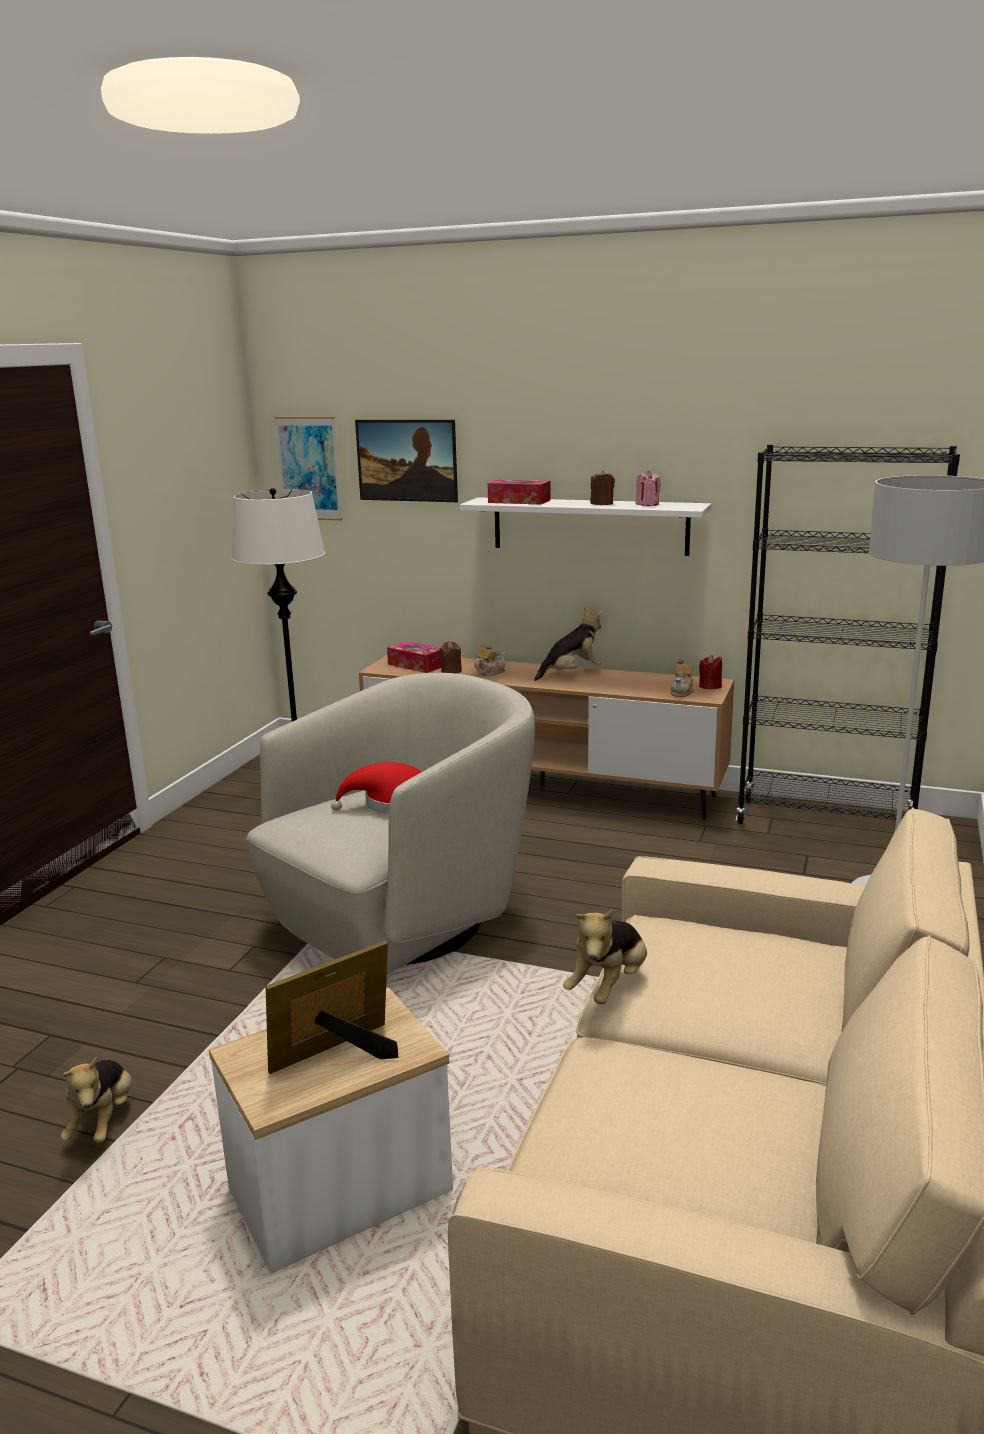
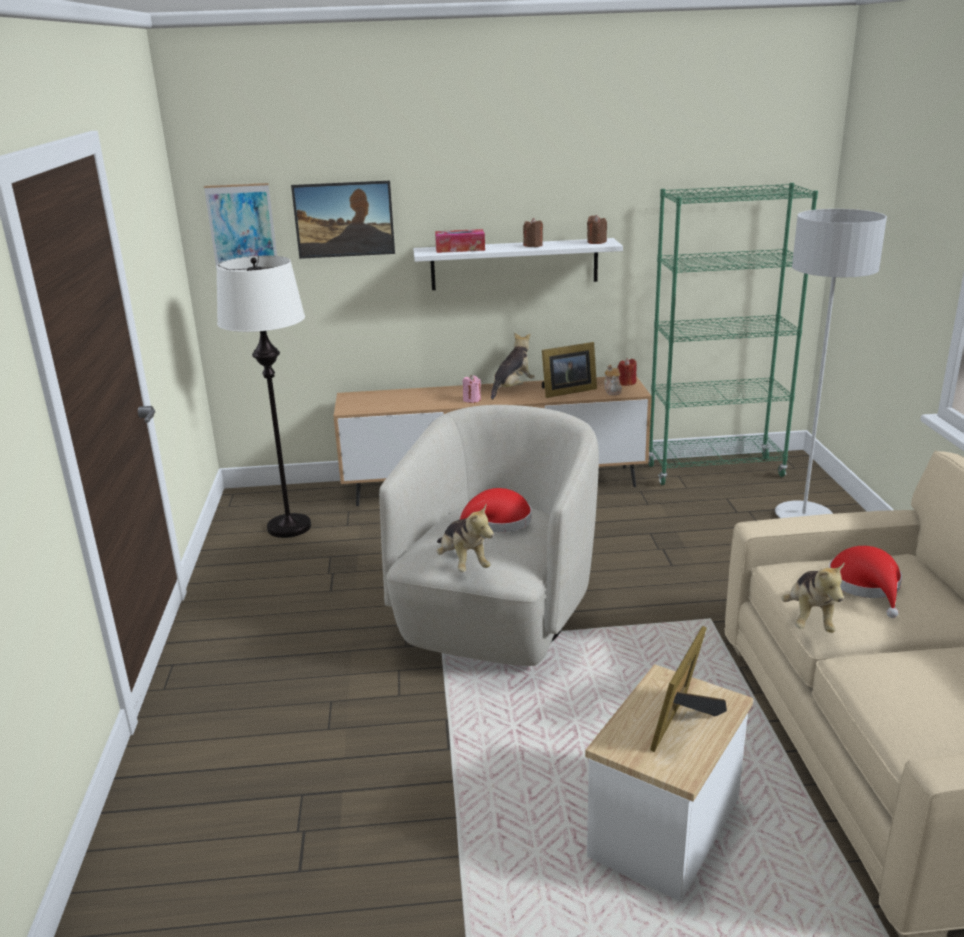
camera: 25 degrees left, 5 degrees up
(103, 1121) = (429, 845): plush toy -> plush toy (463, 563)
(416, 665) = (376, 401): tissue box -> none
(451, 671) = (413, 402): brown candle -> brown candle (596, 242)
(490, 672) = (447, 398): teapot -> none
(627, 684) = (566, 391): none -> picture frame
(647, 504) = (569, 243): pink candle -> pink candle (472, 400)
(729, 967) = (866, 586): none -> red hat
(825, 821) = (715, 471): black bookcase -> green bookcase

